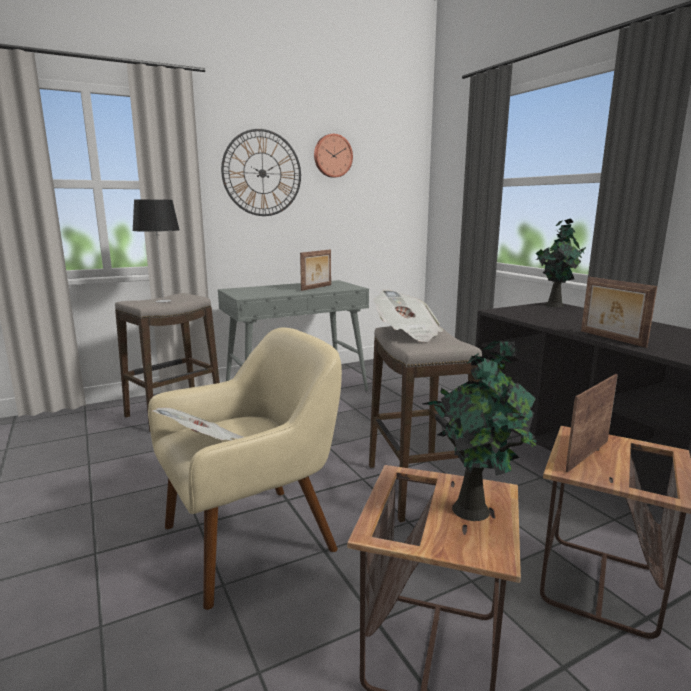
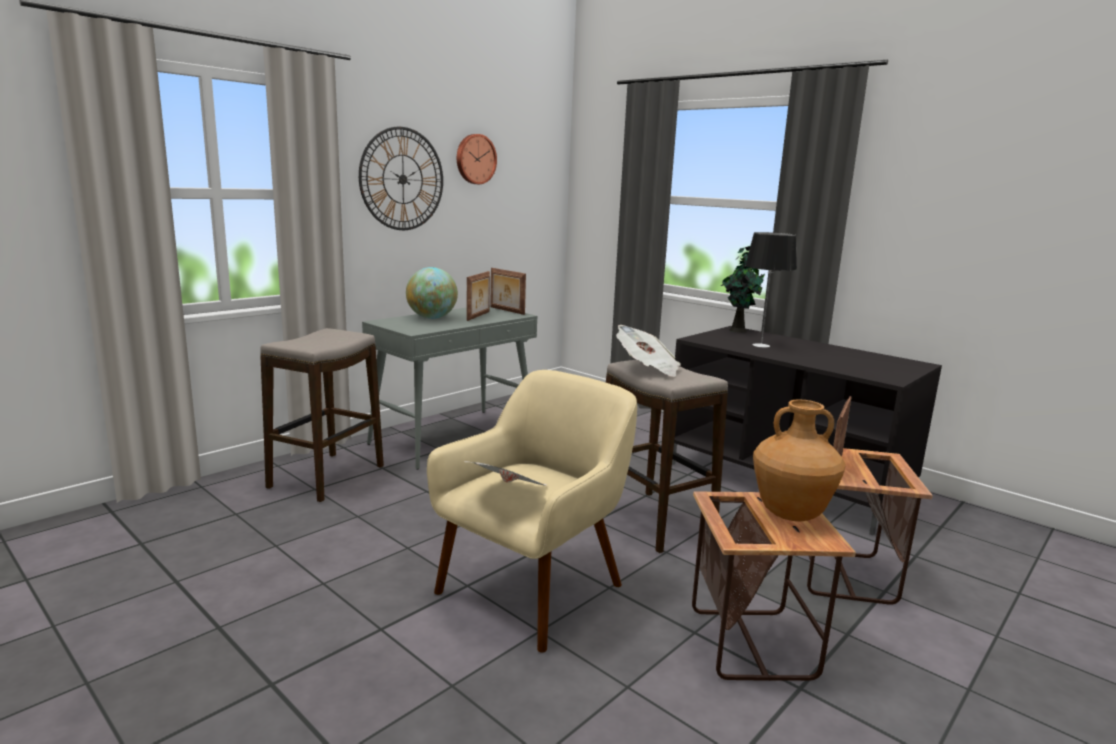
camera: 20 degrees left, 0 degrees up
(164, 301) = (322, 341): table lamp -> table lamp (761, 345)
(276, 288) = (432, 318): none -> globe
(474, 509) = (791, 514): potted plant -> brown vase
(611, 339) = (816, 364): picture frame -> picture frame (506, 310)

